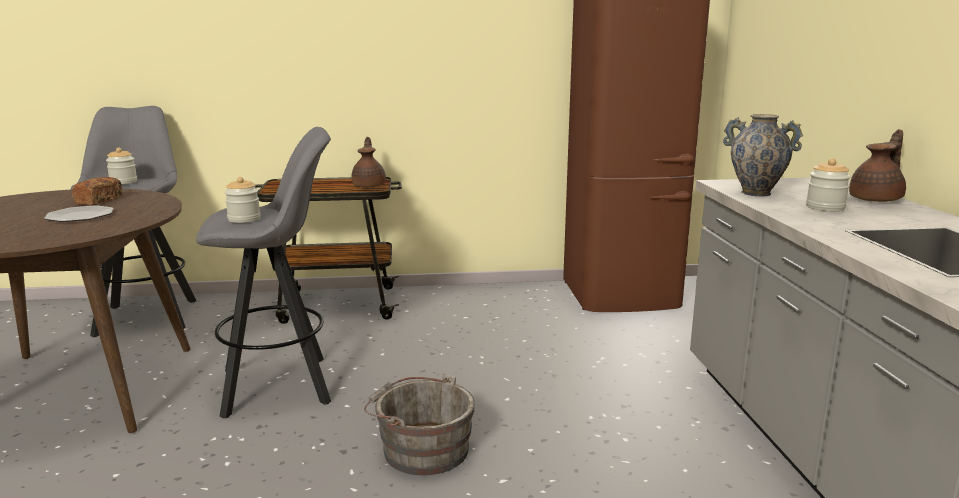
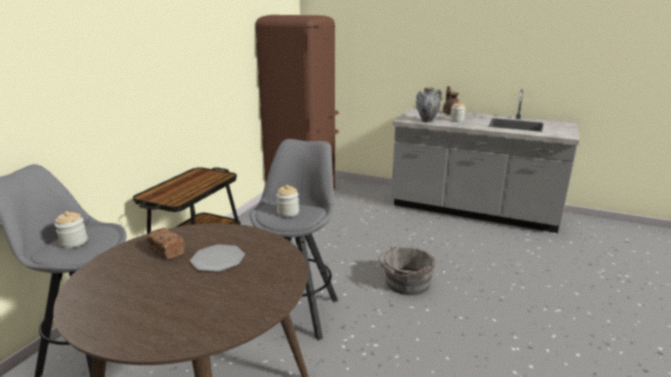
camera: 60 degrees left, 5 degrees up
(369, 185) = (211, 175): brown teapot -> none

